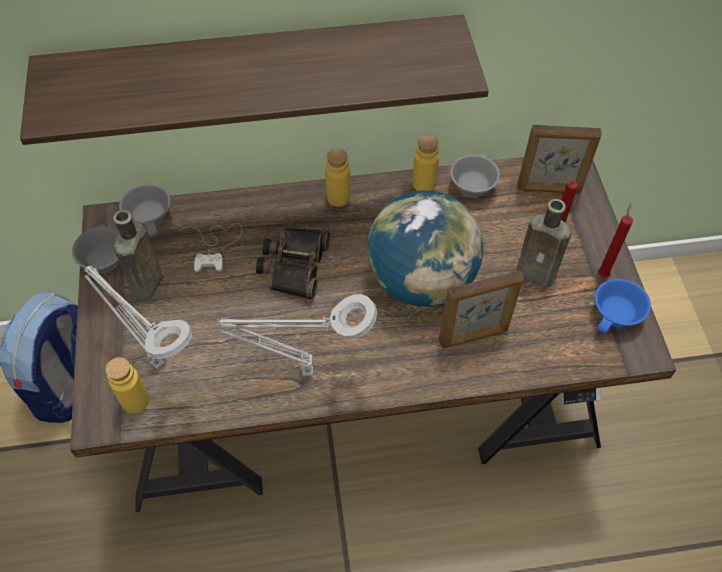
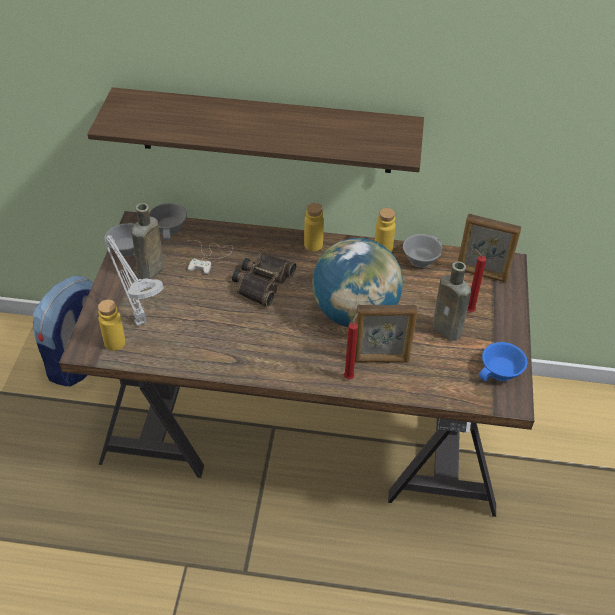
camera: 15 degrees right, 10 degrees down
(302, 371) = (242, 352): grey table lamp -> none
(602, 274) = (501, 341): red candle -> red candle (349, 376)

